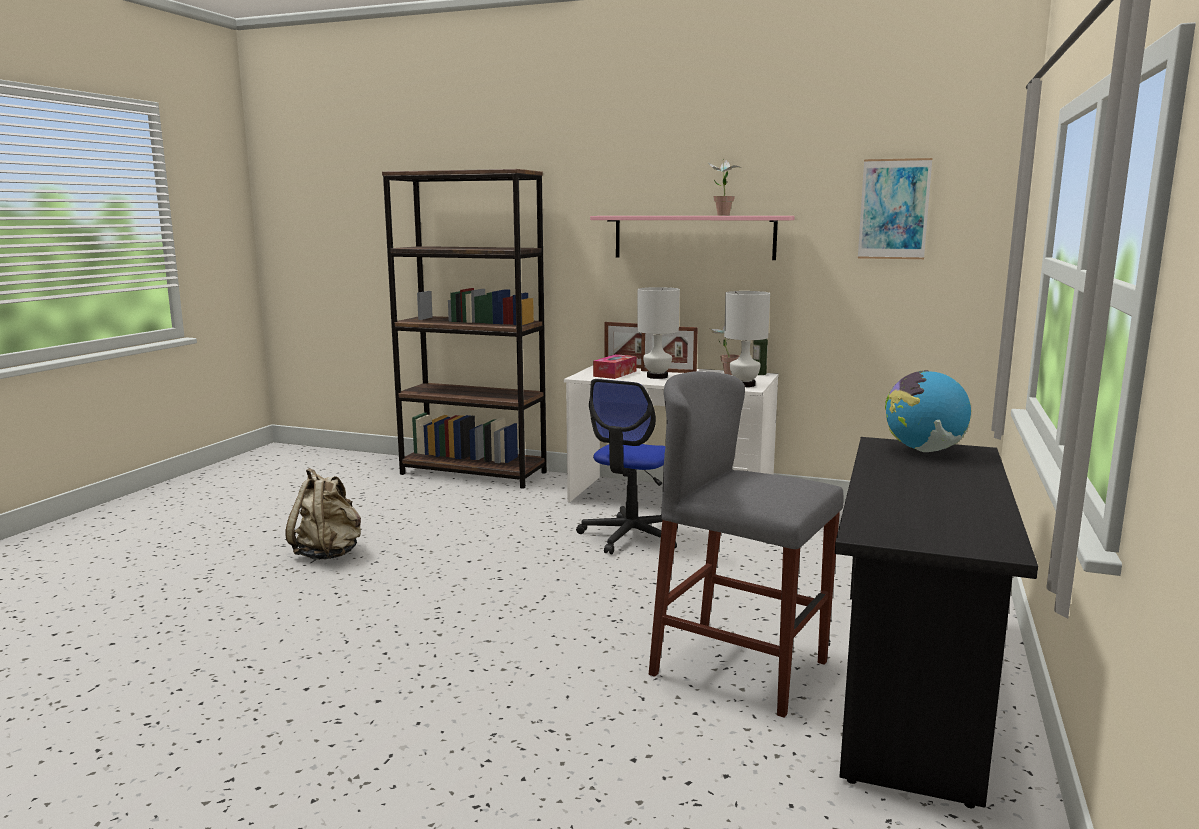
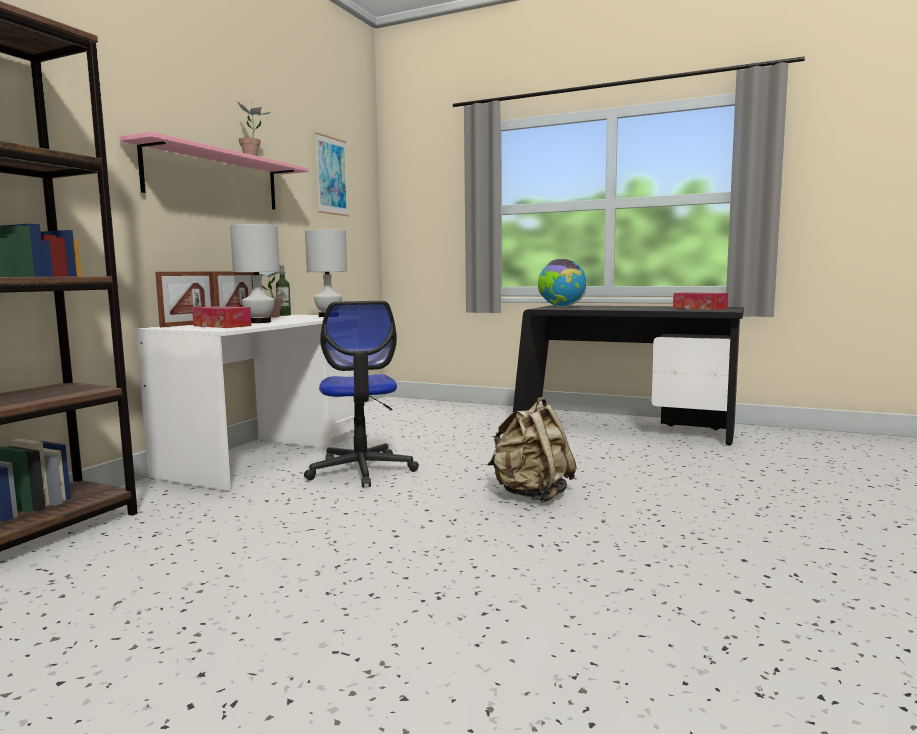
camera: 85 degrees left, 5 degrees down
(328, 554) = (316, 640): beige backpack -> beige backpack (532, 495)
(630, 536) = (361, 471): office chair -> office chair turned 45 degrees clockwise
(739, 668) = (618, 454): grey stool -> none
(918, 521) = (699, 308): none -> tissue box

